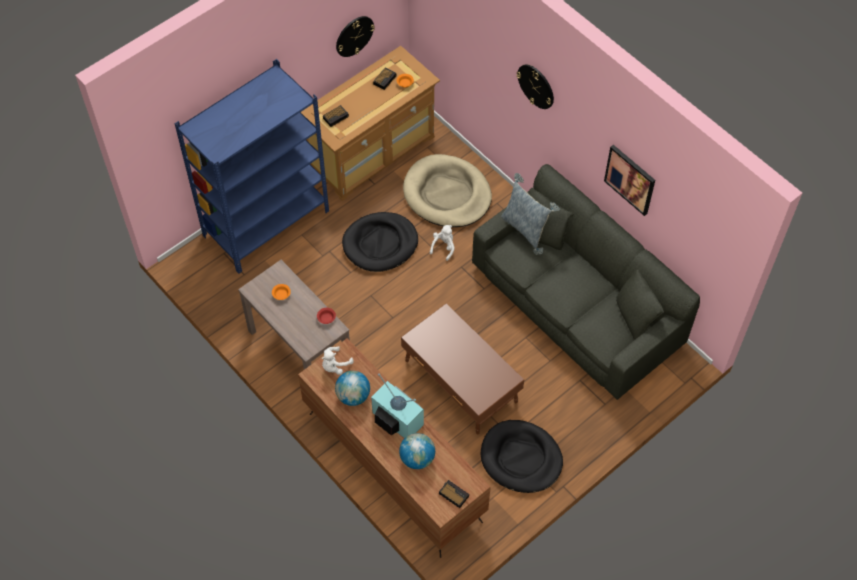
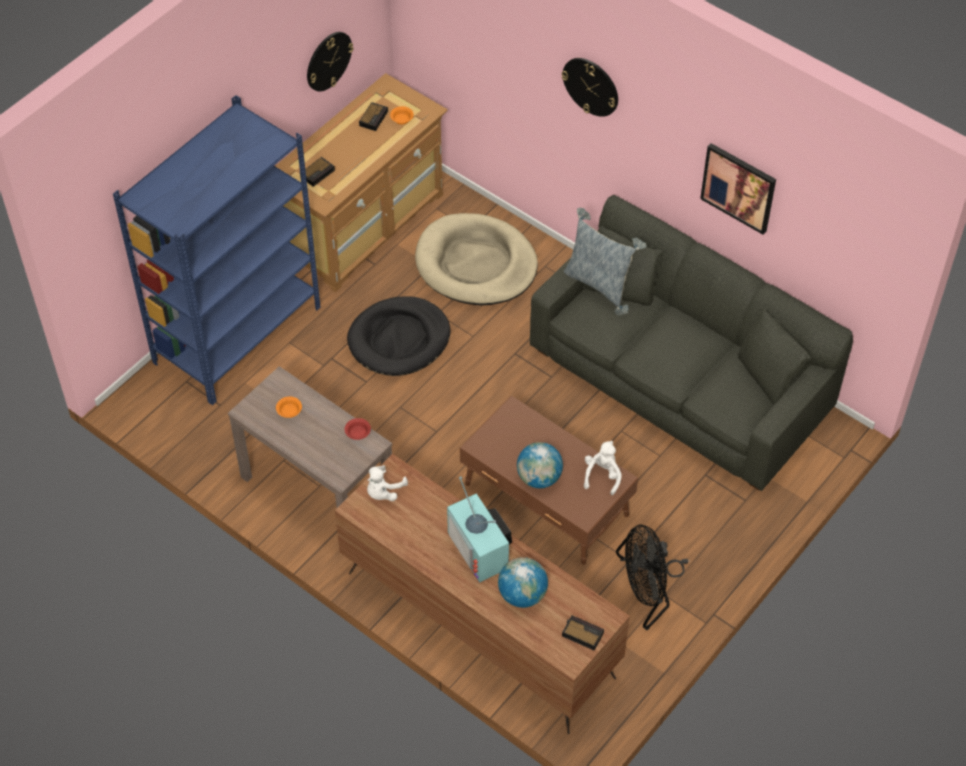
camera: 10 degrees left, 5 degrees down
(353, 396) = (417, 527): globe -> globe (539, 478)
(395, 420) = (481, 549): television -> television turned 150 degrees counterclockwise
(443, 247) = (486, 331): white plush toy -> white plush toy (602, 475)
(521, 458) = (649, 587): black dog bed -> black fan

